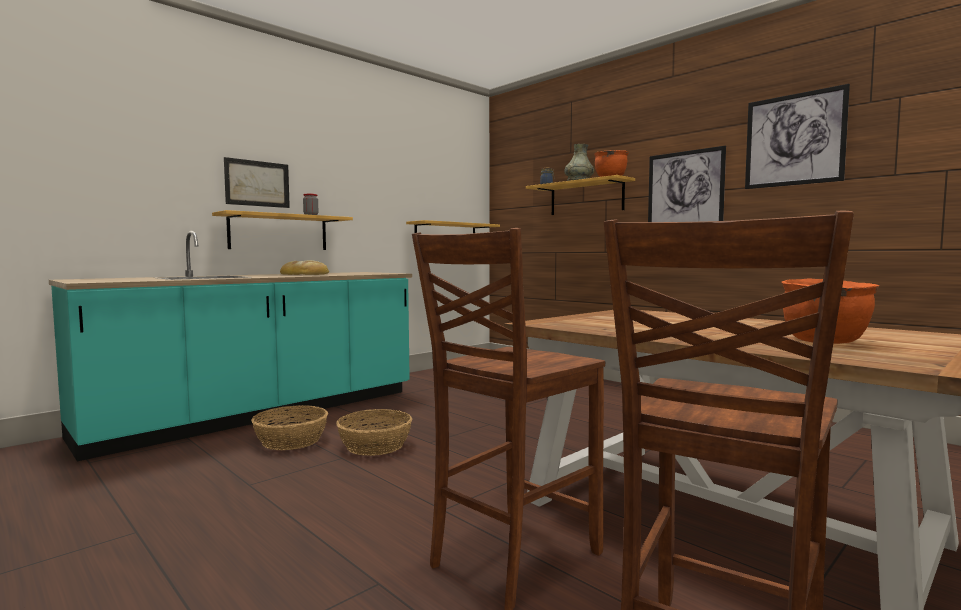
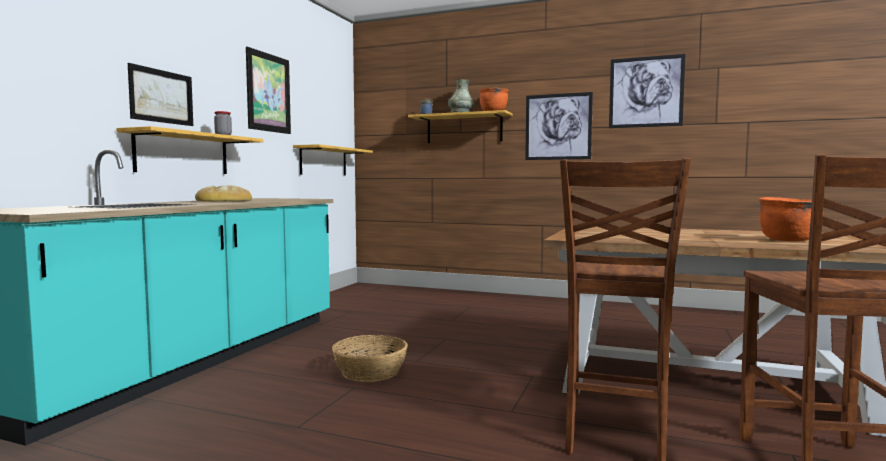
camera: 25 degrees left, 0 degrees up
(292, 441) = (275, 380): basket -> none
(377, 173) = (268, 93): none -> picture

